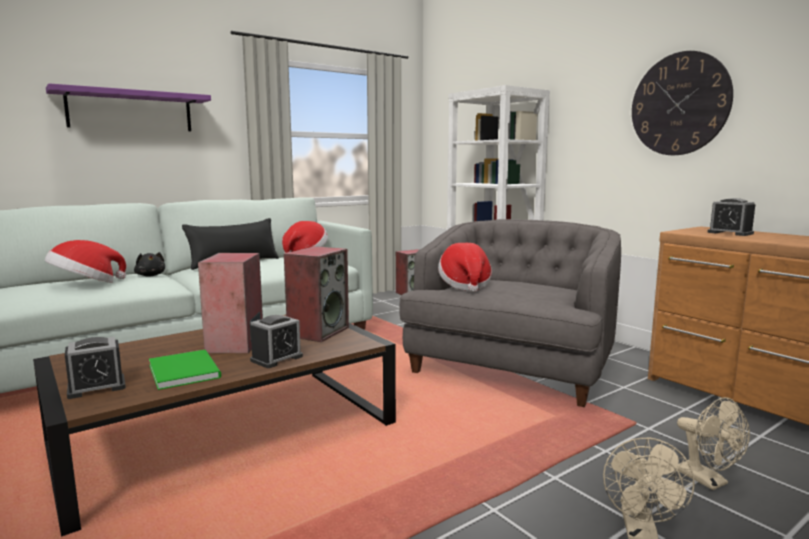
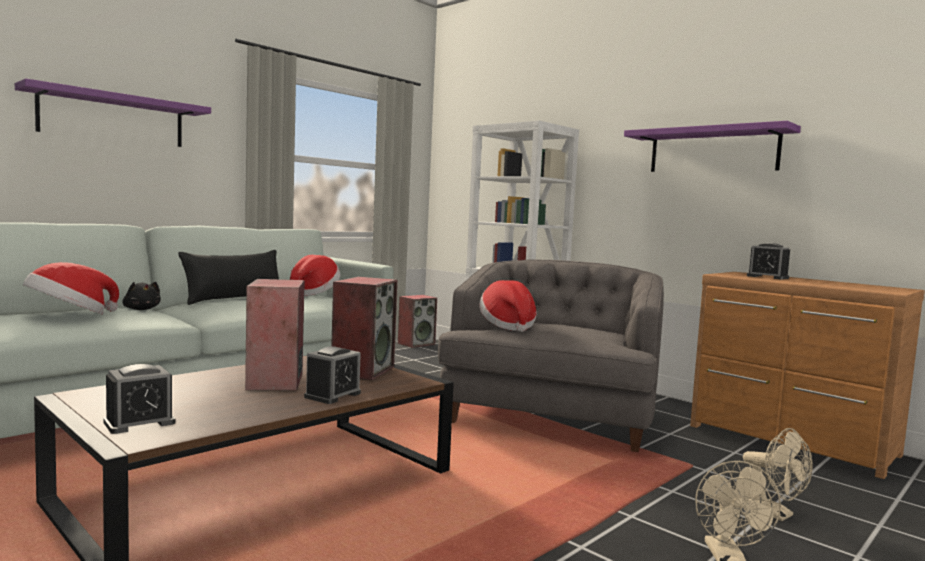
camera: 10 degrees left, 5 degrees down
(186, 370) = (235, 406): green book -> none
(679, 104) = (712, 151): wall clock -> purple shelf

